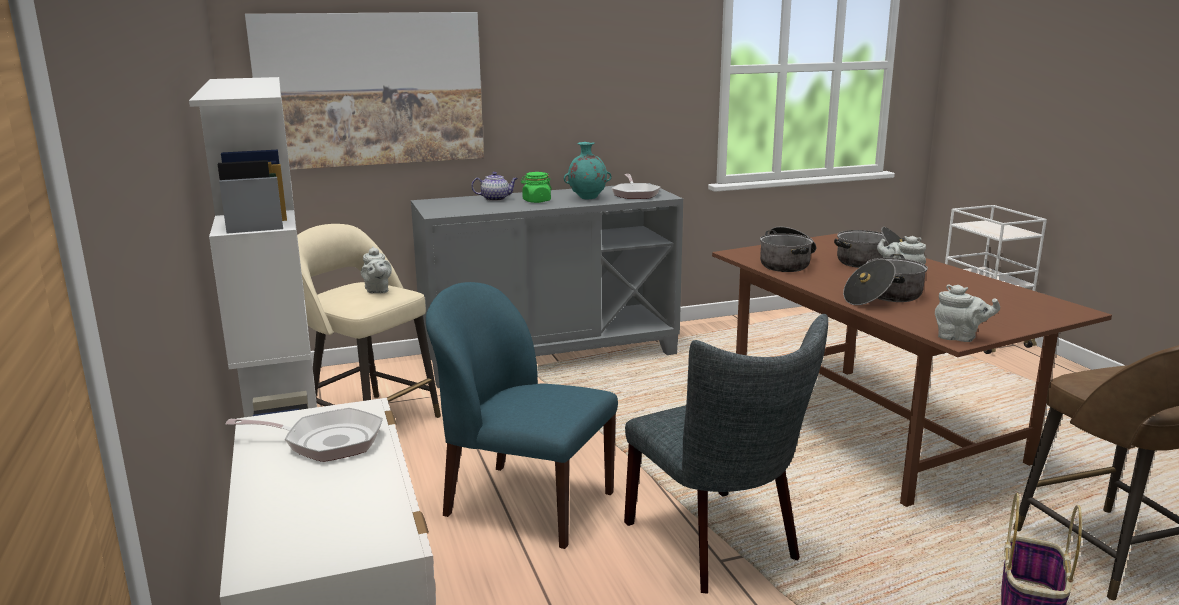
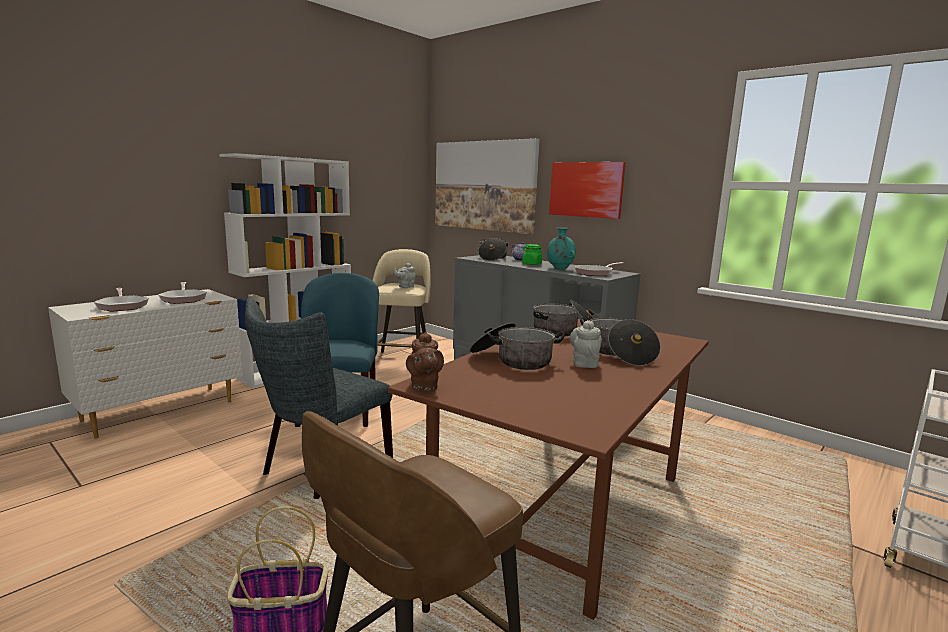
camera: 60 degrees right, 5 degrees down
(330, 501) = (122, 306): none -> frying pan
(457, 206) = (492, 258): none -> cooking pot
(560, 84) = (586, 189): none -> picture
(959, 338) = (424, 386): grey teapot -> brown teapot

